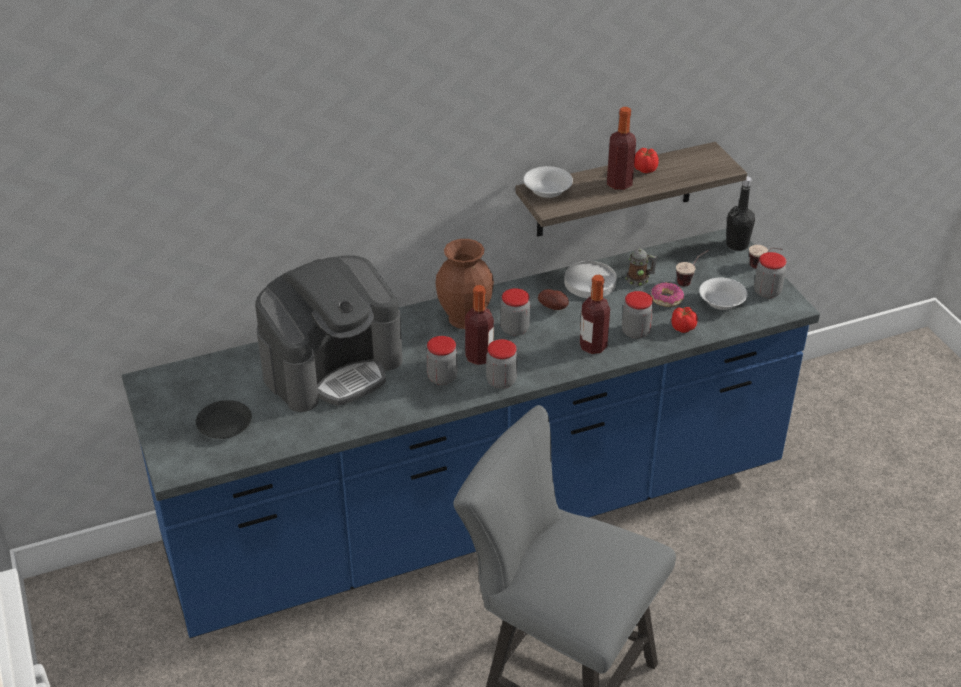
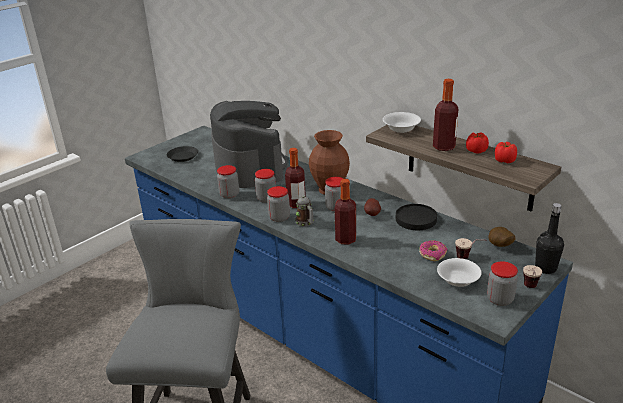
camera: 65 degrees right, 10 degrees down
(332, 367) = (249, 167): coffee machine -> coffee machine turned 135 degrees counterclockwise
(590, 282) = (416, 219): white plate -> black plate
(635, 332) = (379, 251): jar -> jar (229, 195)
(640, 279) = (443, 237): mug -> mug (306, 223)
(682, 253) = (499, 246): none -> potato
(682, 327) = (406, 270): tomato -> tomato (505, 160)

